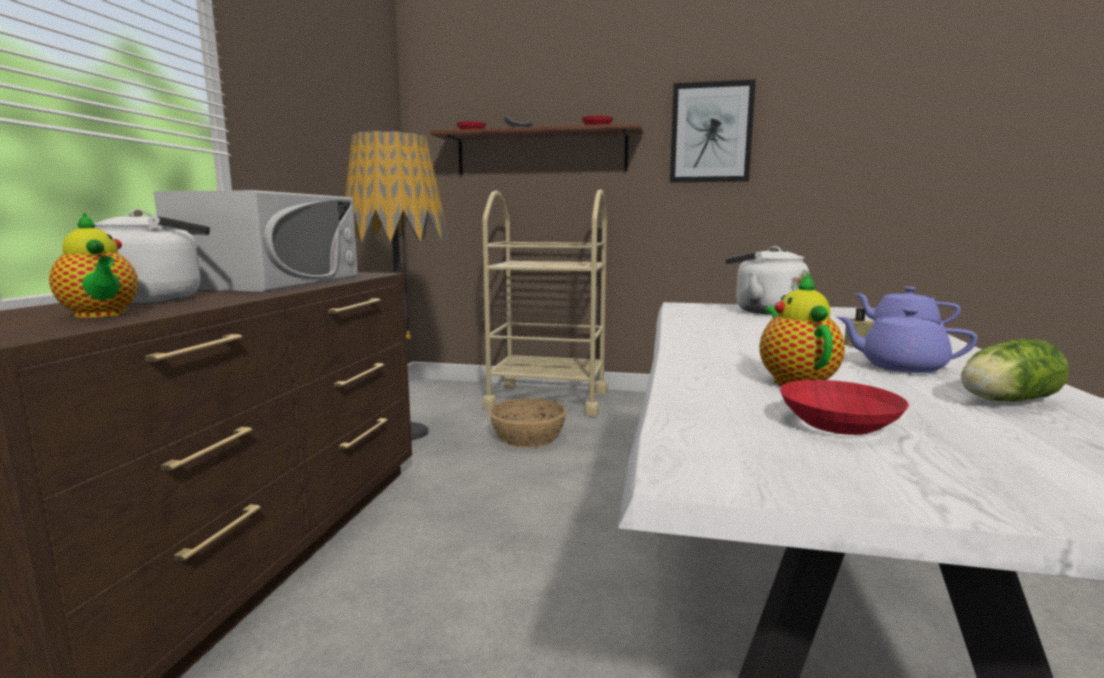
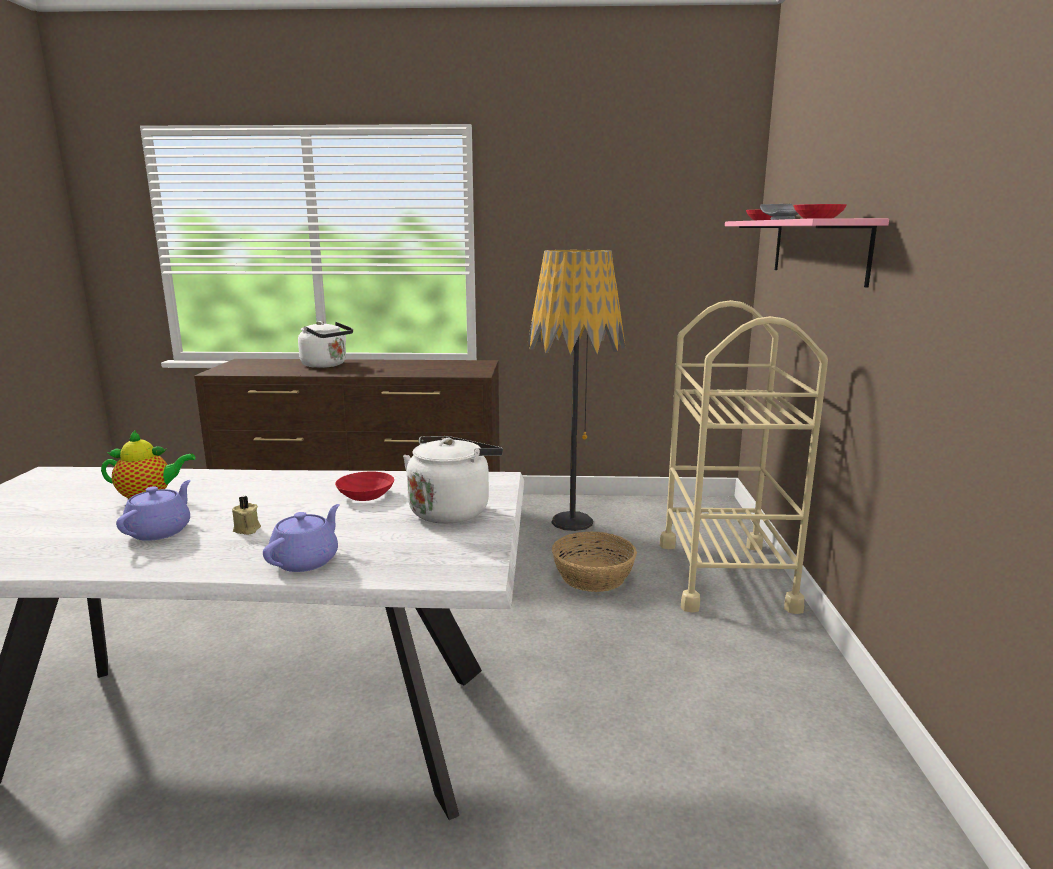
camera: 80 degrees right, 5 degrees up
(101, 315) = (269, 369): teapot -> none
(272, 281) = (413, 366): white microwave -> none
(541, 153) = (817, 249): brown shelf -> pink shelf
(711, 133) = (951, 227): picture -> none
(836, 423) = (69, 498): red bowl -> red bowl (367, 495)
(1003, 401) = (56, 544): lettuce -> none

